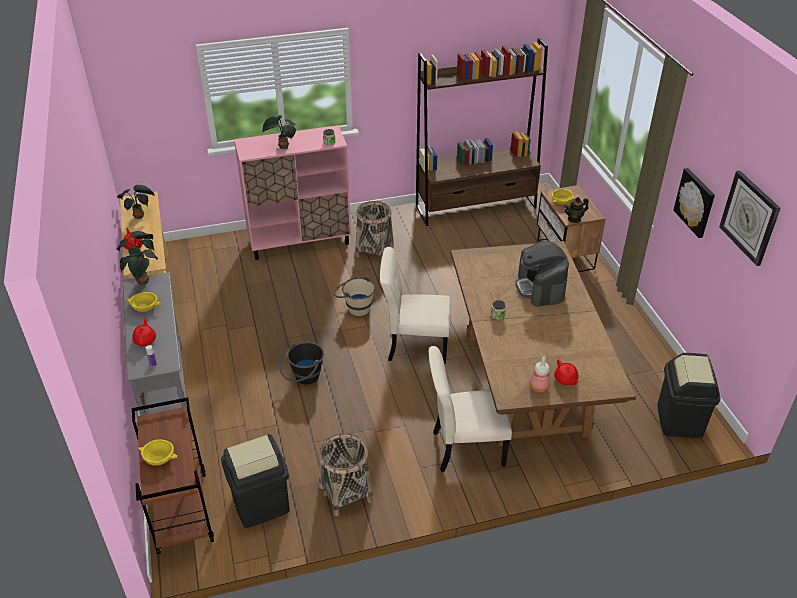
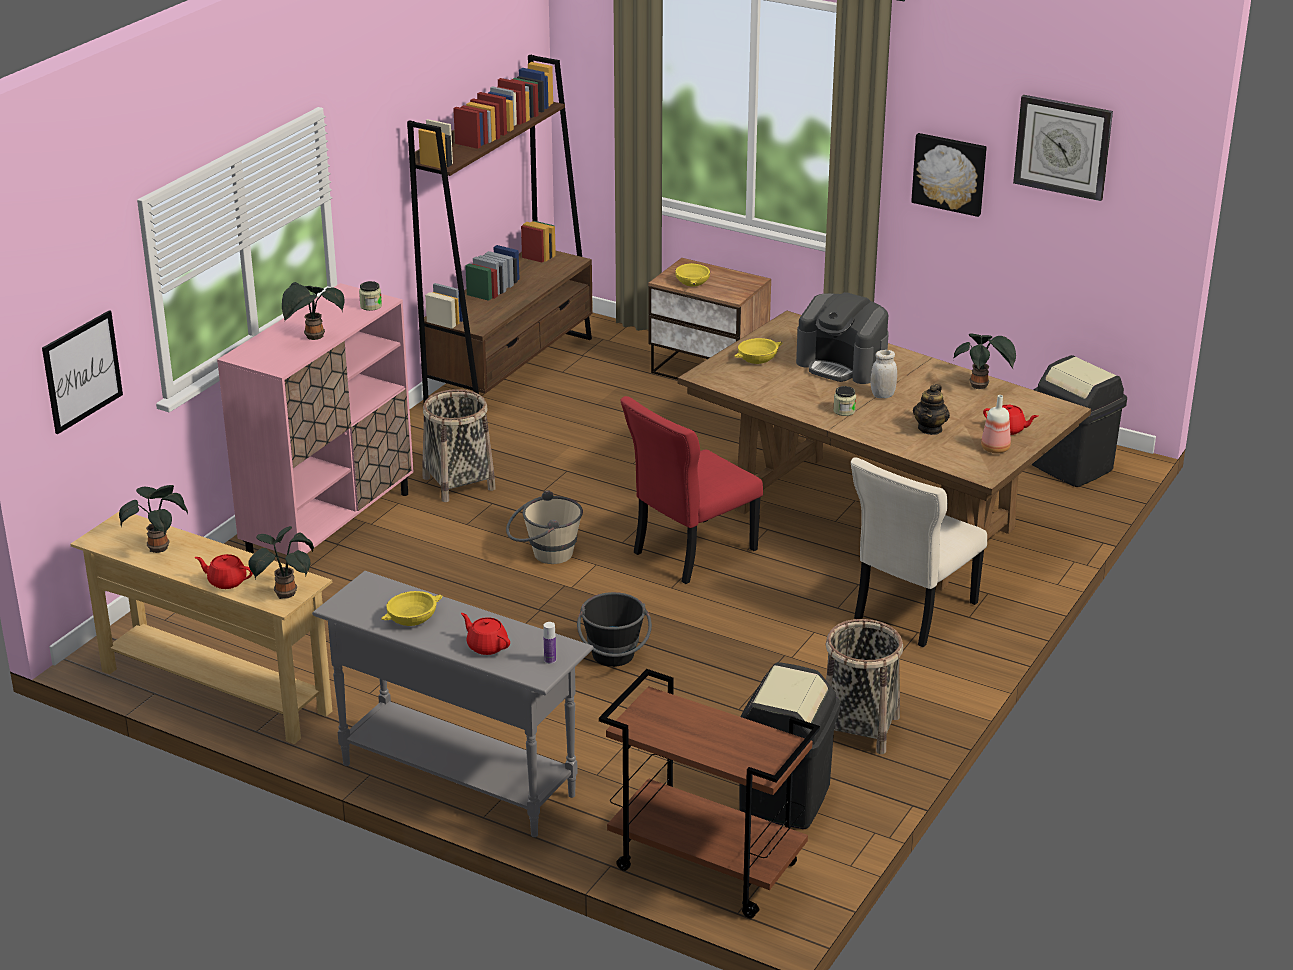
camera: 45 degrees left, 10 degrees down
(143, 283) = (354, 598): potted plant -> potted plant (981, 386)
(150, 119) = (82, 371): none -> picture
(159, 458) = (713, 744): yellow bowl -> yellow bowl (757, 359)
(414, 346) = (690, 553): beige chair -> red chair
(532, 317) = (882, 395): none -> white jar
(574, 219) = (738, 294): teapot -> teapot (930, 429)

